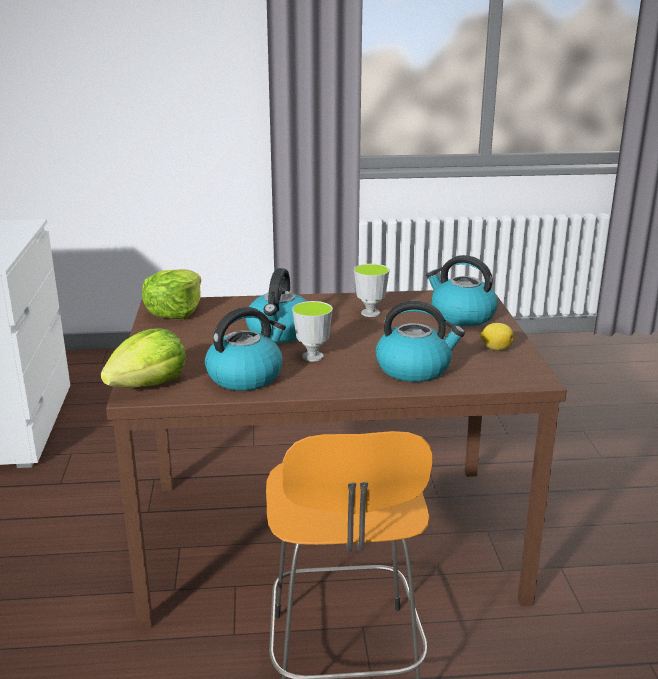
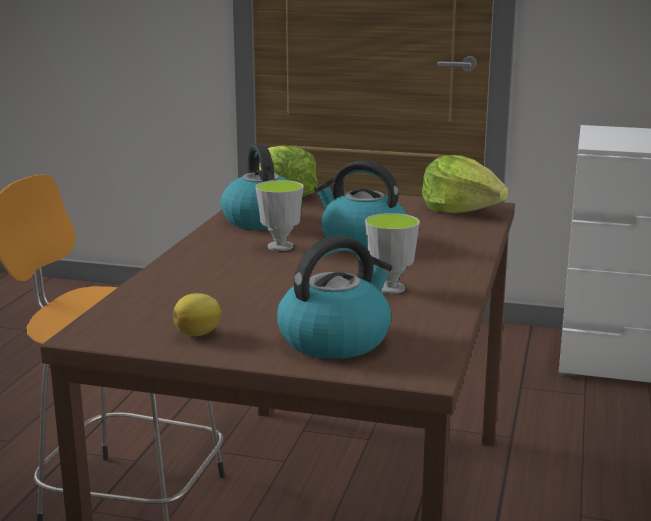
camera: 110 degrees right, 5 degrees down
(414, 368) = (196, 282): kettle -> none

